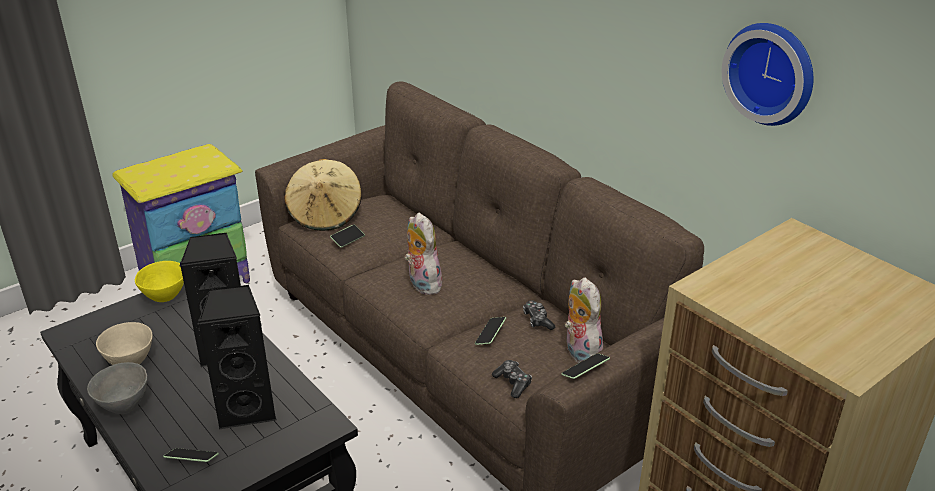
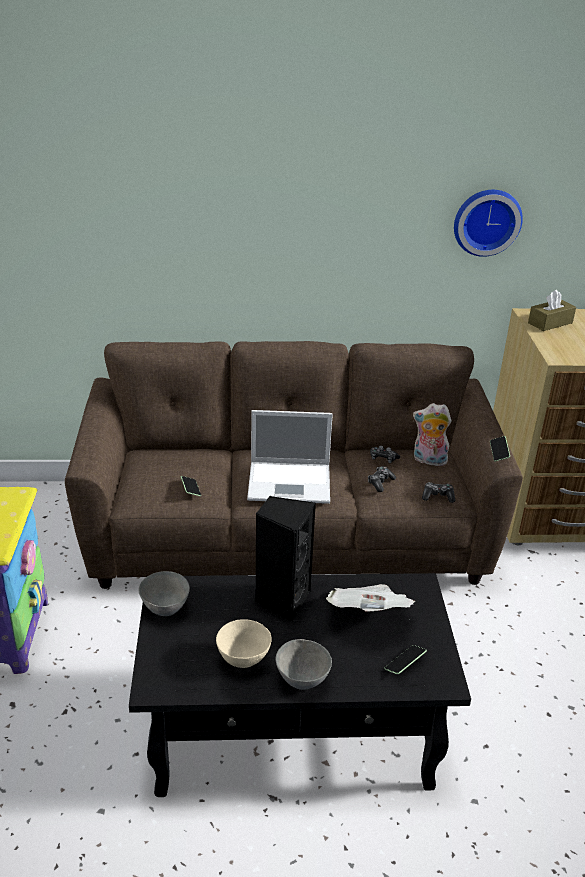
camera: 55 degrees left, 0 degrees up
(165, 297) = (166, 609): yellow bowl -> grey bowl
(248, 408) = (368, 615): black speaker -> newspaper
(325, 215) = (138, 485): beige hat -> none
(422, 284) = (291, 482): plush toy -> laptop
(490, 335) = (380, 482): phone -> game controller
(797, 254) = (550, 323): none -> brown tissue box

